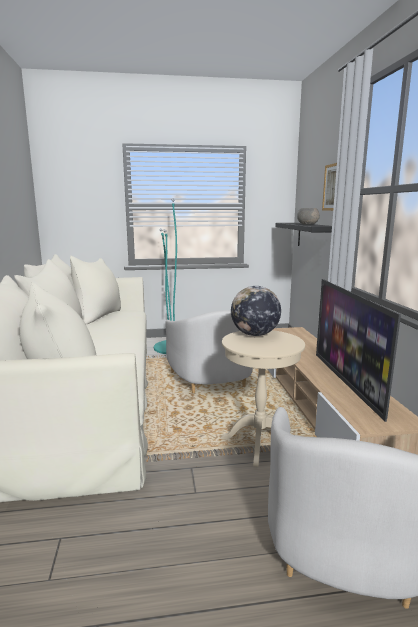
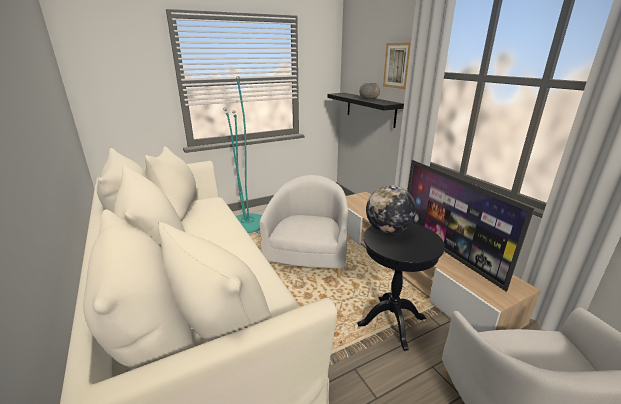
camera: 20 degrees left, 10 degrees up
(212, 380) = (308, 257): white armchair -> white armchair turned 135 degrees counterclockwise
(259, 443) = (391, 321): beige side table -> black side table

